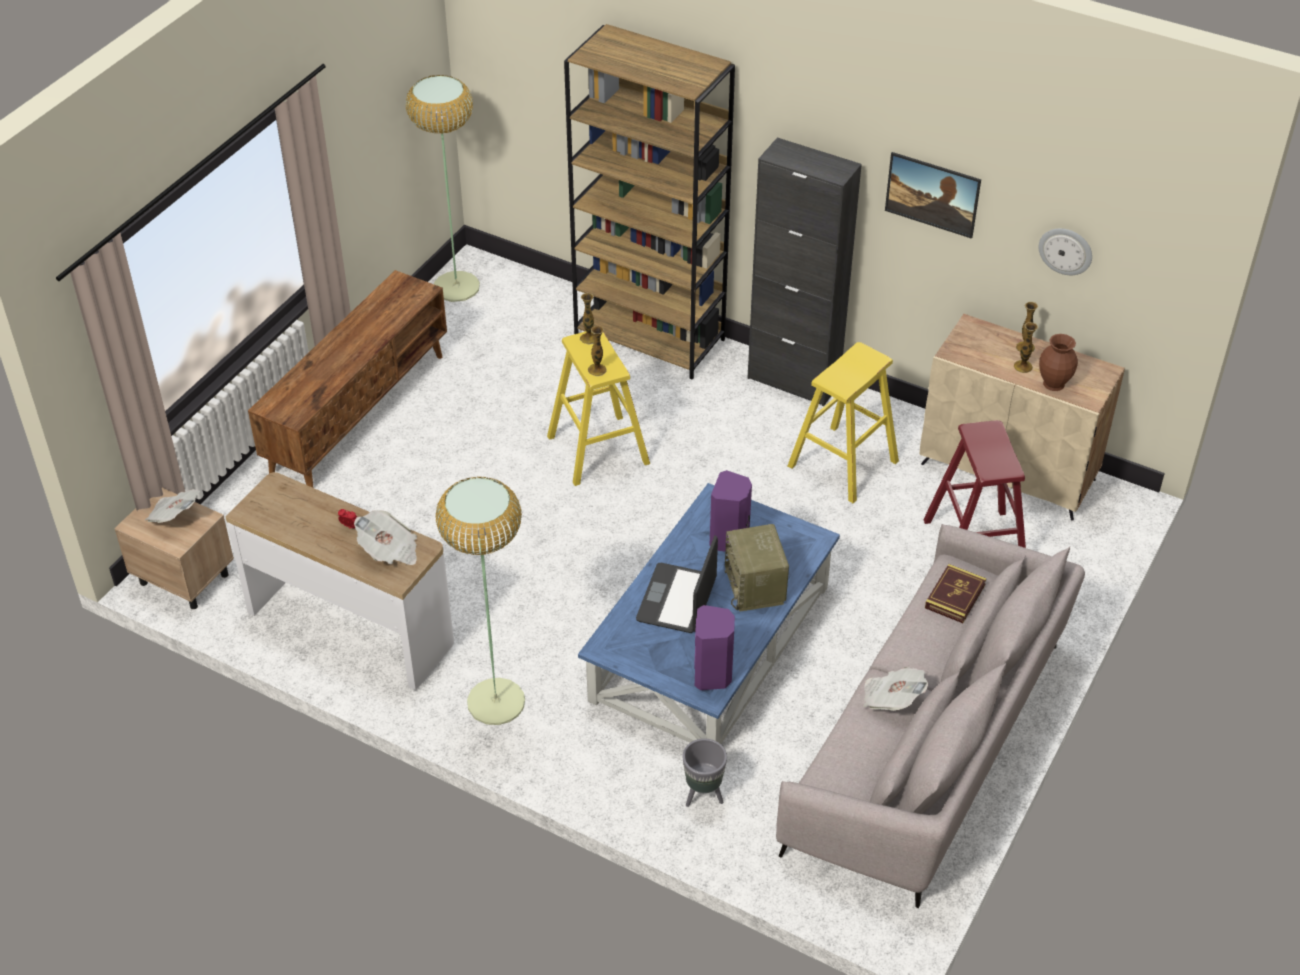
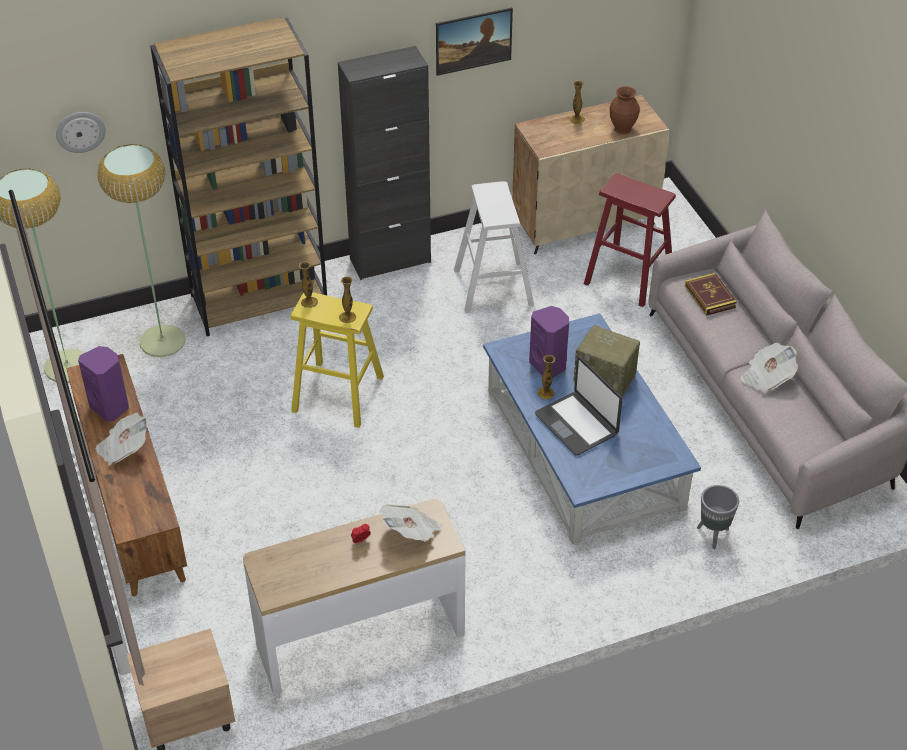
camera: 50 degrees left, 0 degrees up
(175, 516) = (176, 661): newspaper -> newspaper (124, 449)
(496, 702) = (522, 595): floor lamp -> floor lamp (163, 341)
(713, 675) = (663, 447): purple speaker -> purple speaker (111, 407)
(843, 463) = (493, 287): yellow stool -> white stool
(1023, 366) = (592, 131): vase -> vase (545, 393)
(1066, 250) = (583, 29): wall clock -> wall clock (80, 131)

